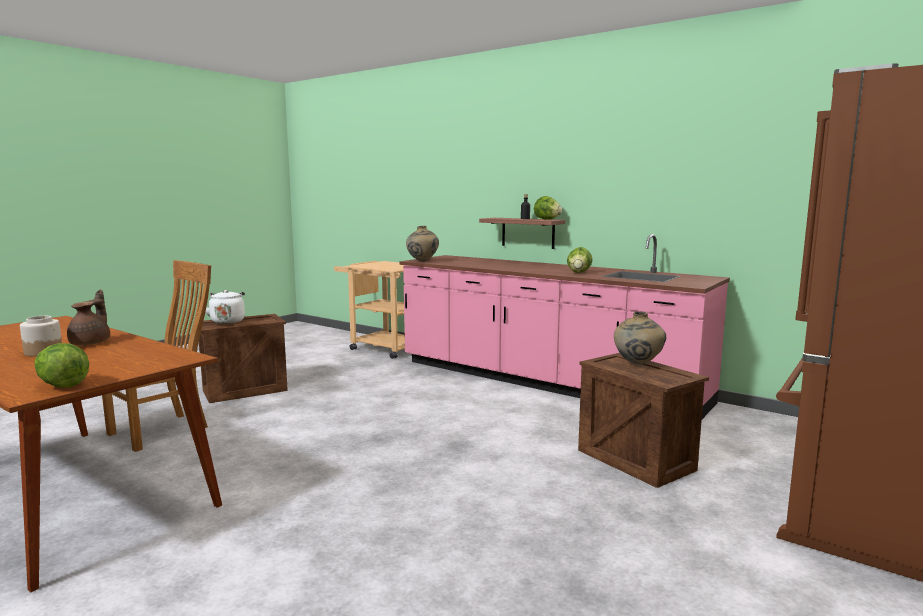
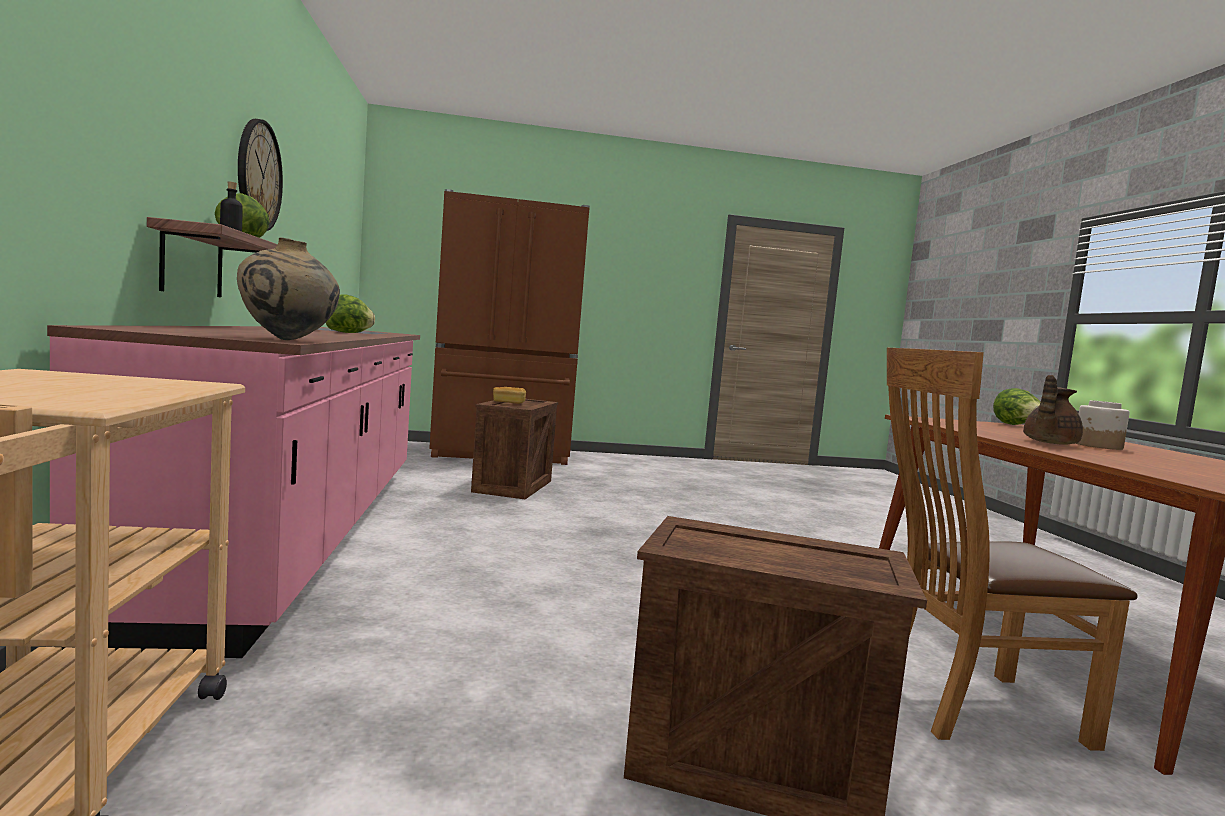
camera: 135 degrees left, 5 degrees down
(227, 321) = (811, 562): white kettle -> none
(603, 175) = (258, 175): none -> wall clock
(638, 364) = (508, 402): beige vase -> bread

